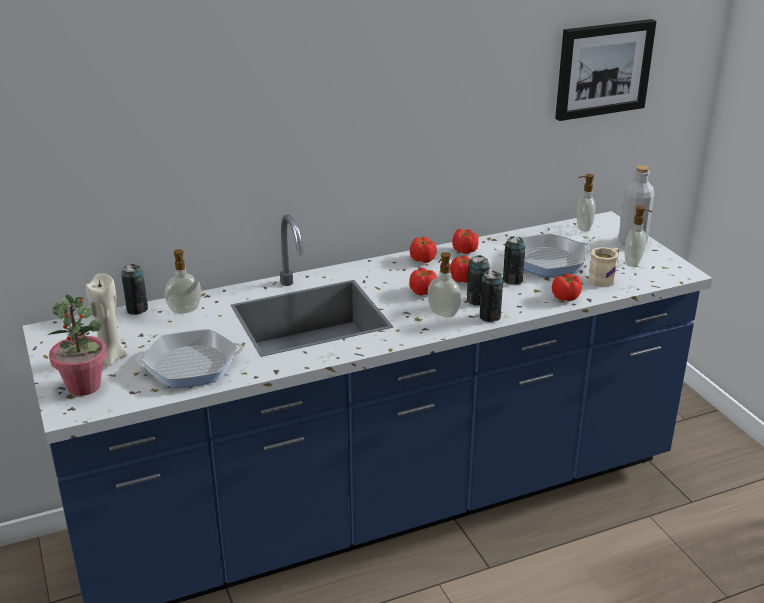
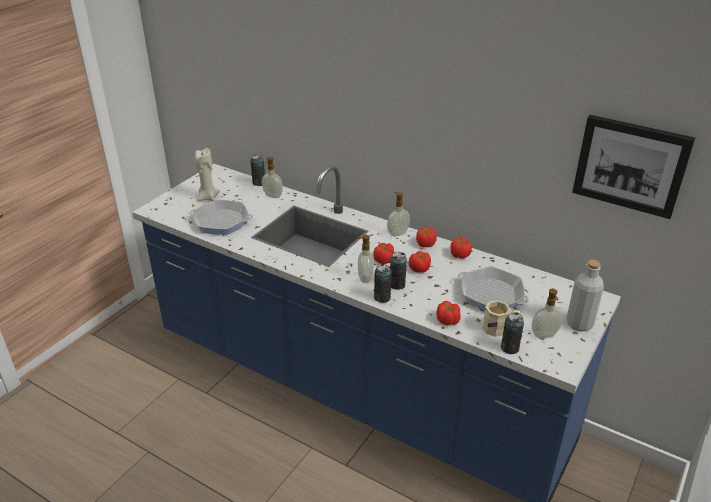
camera: 55 degrees right, 5 degrees up
(84, 386) = (177, 203): potted plant -> none
(191, 365) = (221, 221): frying pan -> frying pan turned 150 degrees clockwise
(512, 280) = (443, 289): can -> can (509, 348)
(582, 228) = (568, 292): soap dispenser -> soap dispenser (397, 233)

